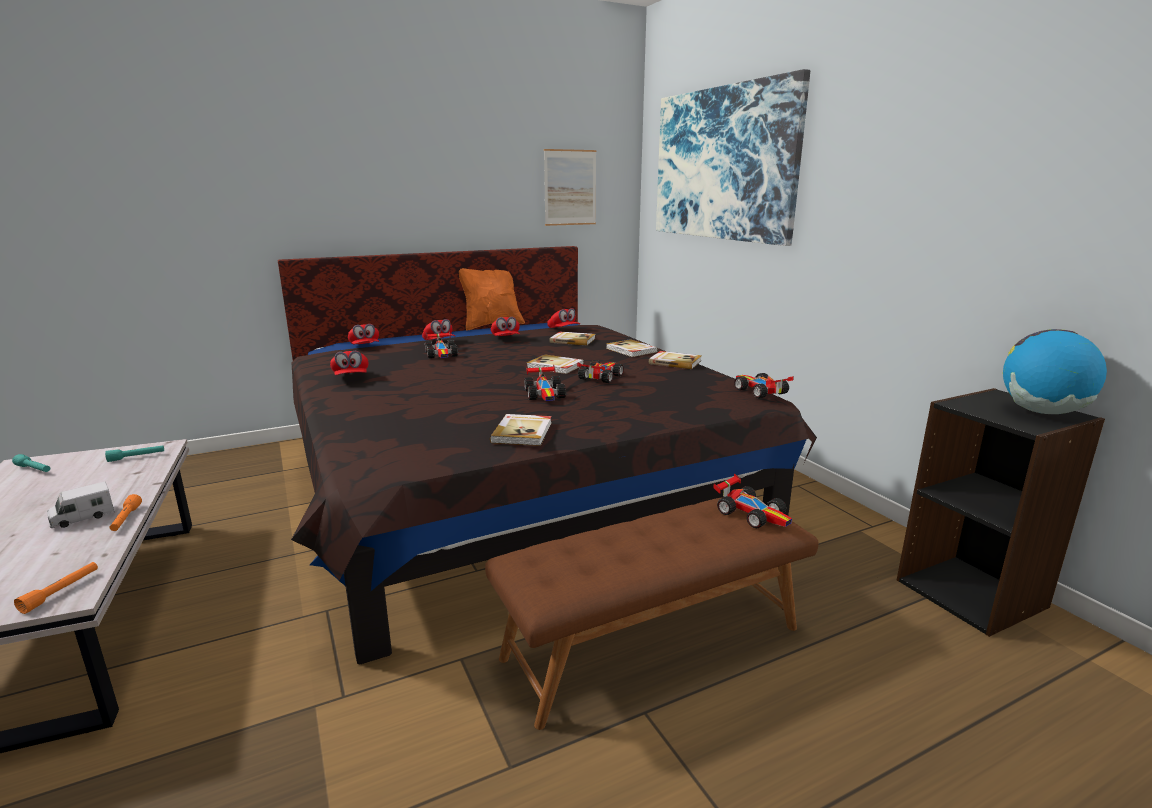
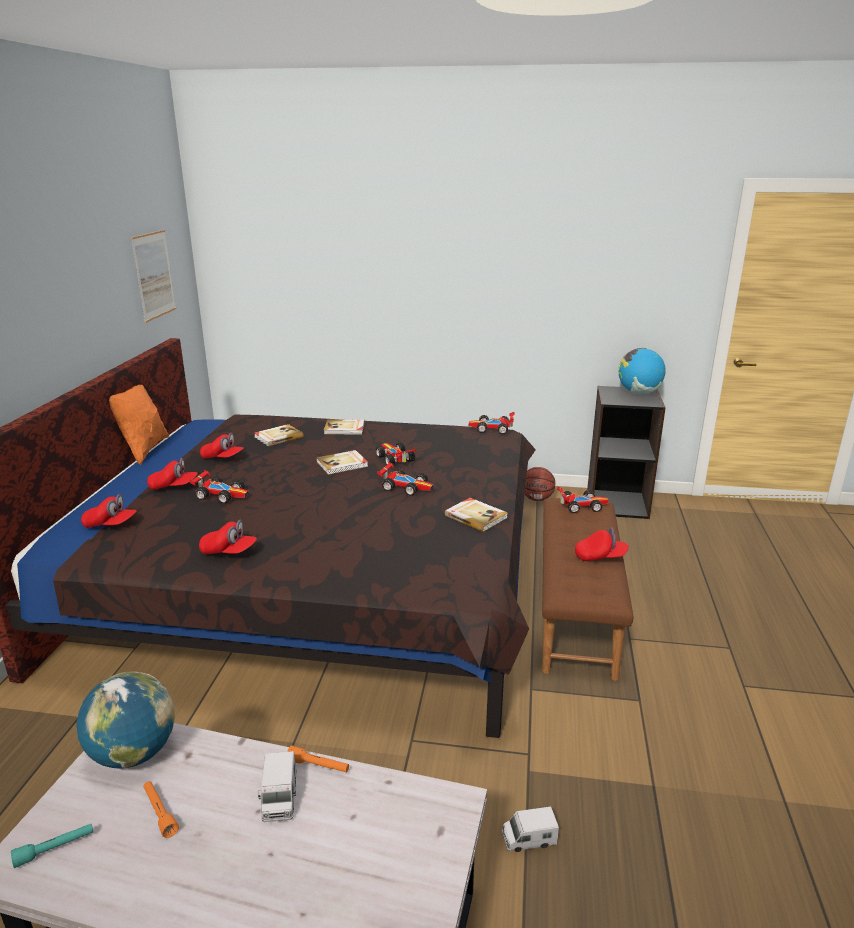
camera: 55 degrees left, 5 degrees up
(61, 592) = (443, 808): orange flashlight -> orange flashlight (160, 812)
(137, 457) = (134, 753): turquoise flashlight -> globe
(202, 744) = (529, 839): none -> toy truck
(563, 330) = (237, 430): red cap -> red cap (600, 557)
(675, 362) = (398, 427): book -> none
(723, 164) = (325, 243): picture -> none
(858, 531) = (537, 499): none -> basketball

